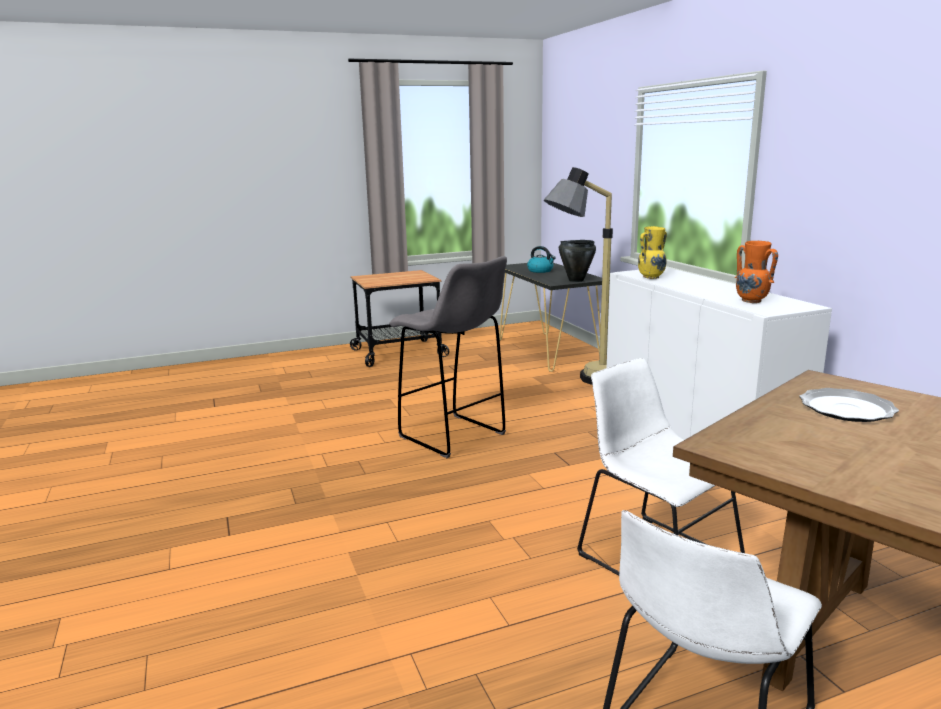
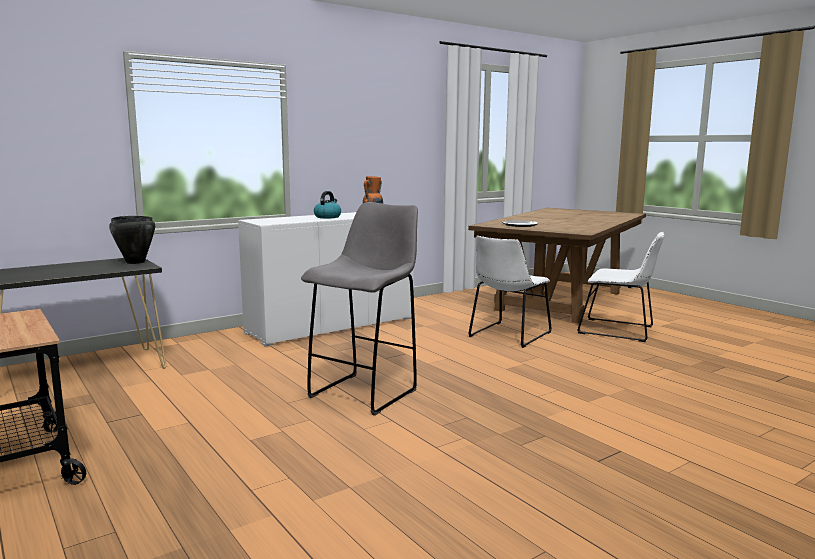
camera: 105 degrees left, 5 degrees down
(540, 271) = (52, 272): kettle -> kettle (327, 217)
(584, 381) = (206, 355): floor lamp -> none
(651, 277) = (290, 221): yellow vase -> none

